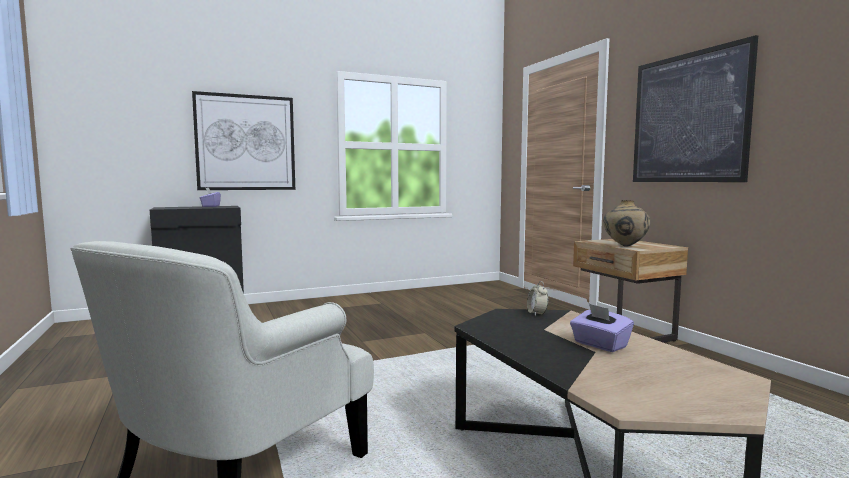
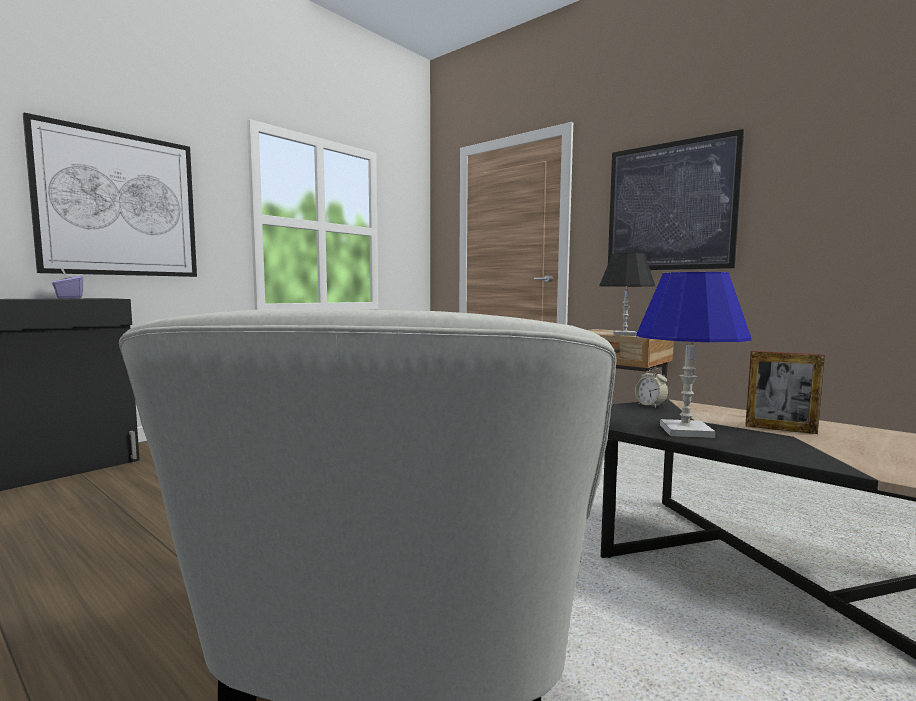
camera: 25 degrees left, 0 degrees up
(511, 335) = (685, 431): none -> blue table lamp
(599, 345) = (780, 429): purple tissue box -> picture frame
(624, 246) = (624, 334): beige vase -> black table lamp

